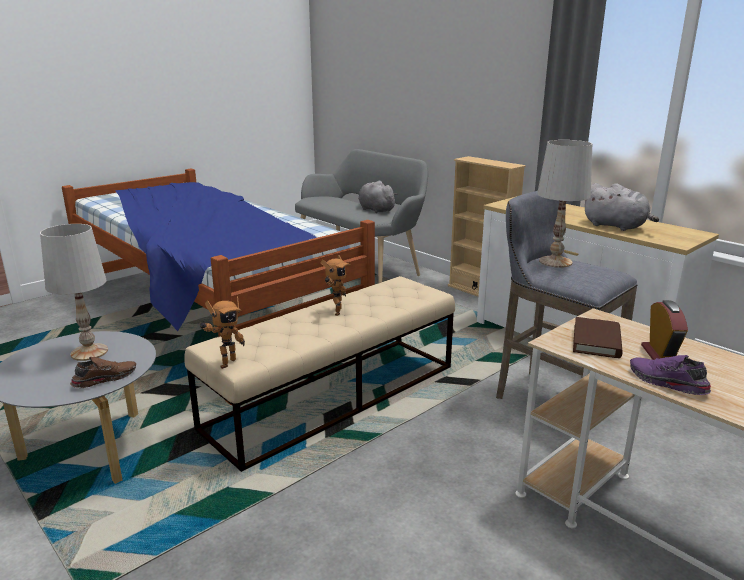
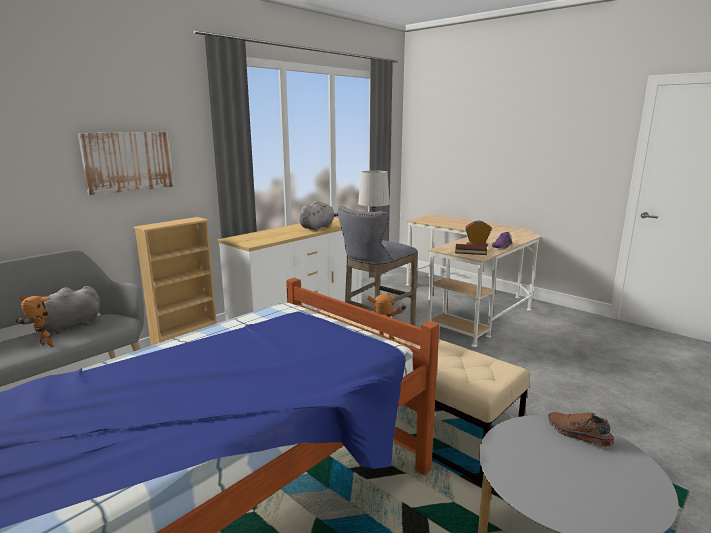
camera: 95 degrees left, 5 degrees down
(90, 352) = (540, 465): white table lamp -> none
(225, 363) = (507, 374): toy robot -> toy robot (44, 346)
(478, 93) = (128, 161): none -> picture

